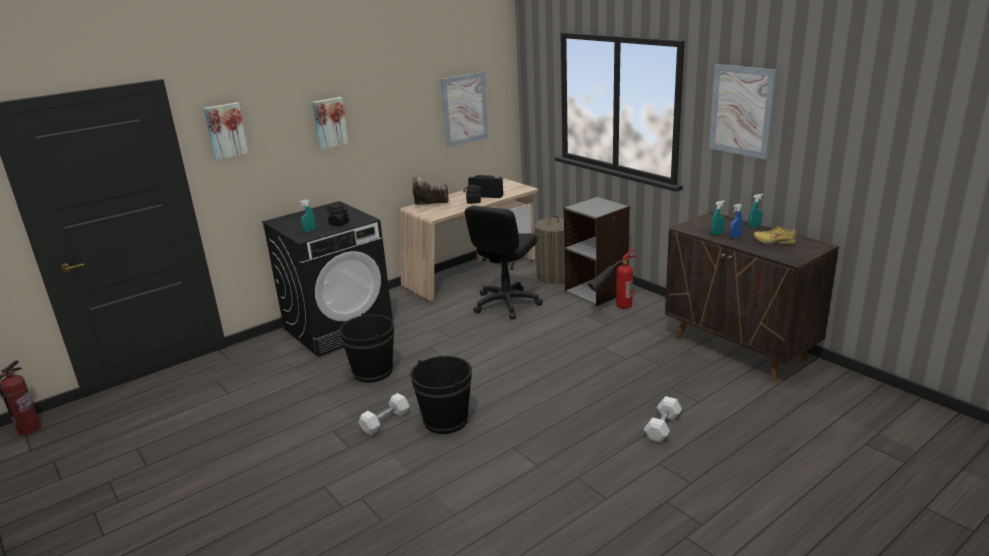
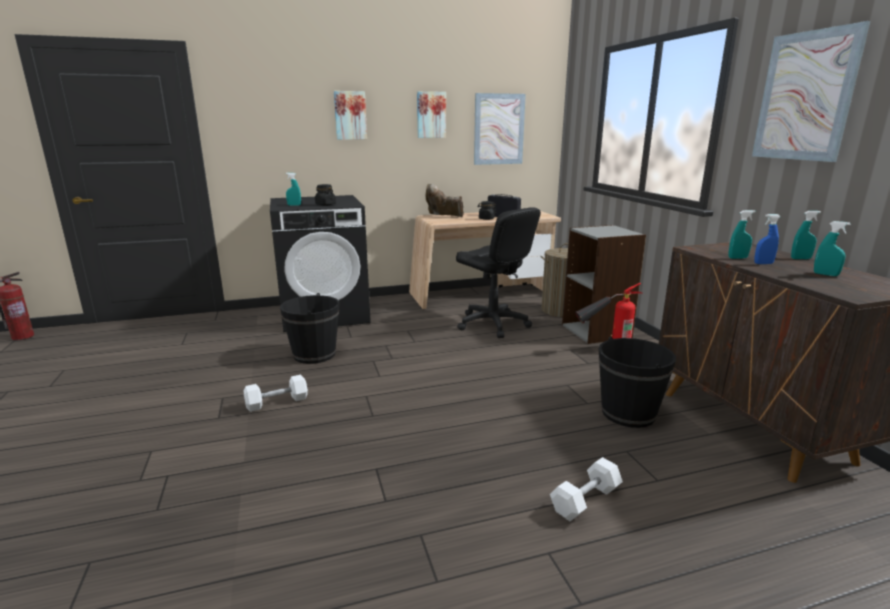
camera: 20 degrees right, 5 degrees down
(226, 130) = (243, 102): picture -> picture (431, 115)
(445, 420) = (334, 417): black bucket -> black bucket (628, 413)
(506, 304) = (492, 324): black office chair -> black office chair turned 90 degrees counterclockwise
(774, 241) = (825, 274): yellow shoe -> turquoise spray bottle

